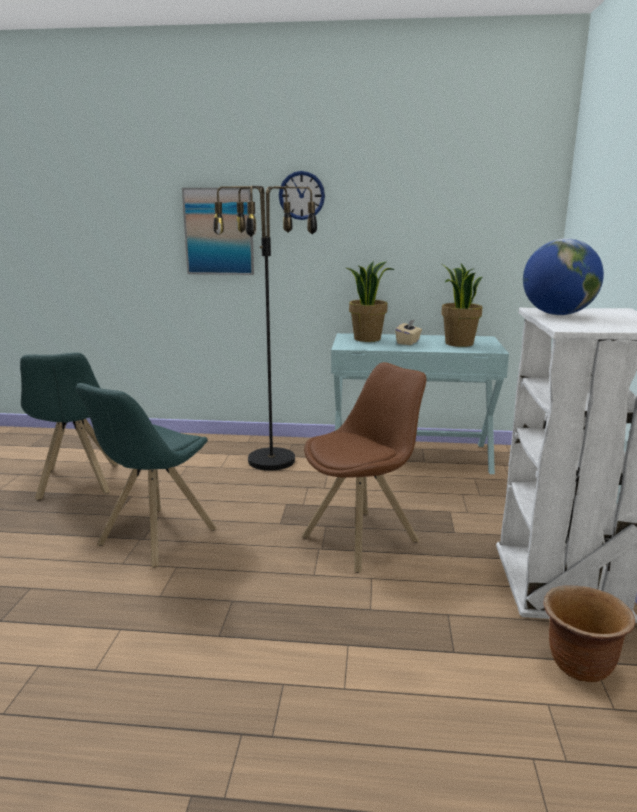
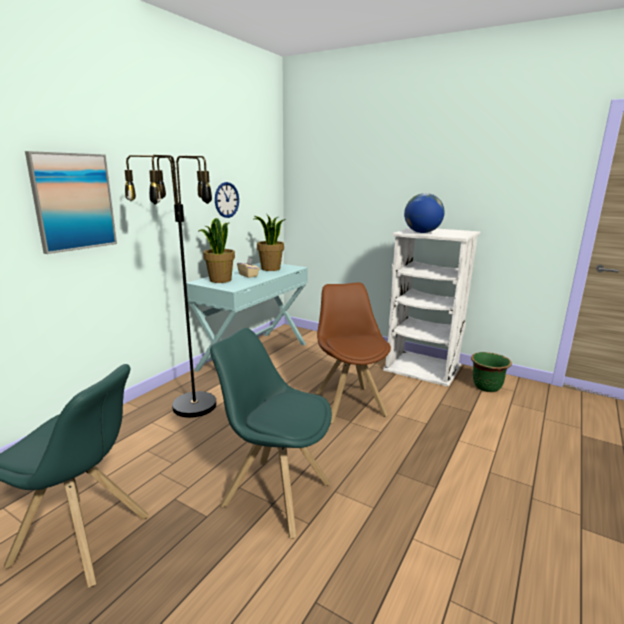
camera: 65 degrees left, 0 degrees up
(156, 536) = (275, 494): turquoise chair -> turquoise chair turned 150 degrees clockwise
(301, 195) = (146, 164): wall clock -> wall clock (226, 200)
(579, 666) = (486, 387): brown planter -> green planter

